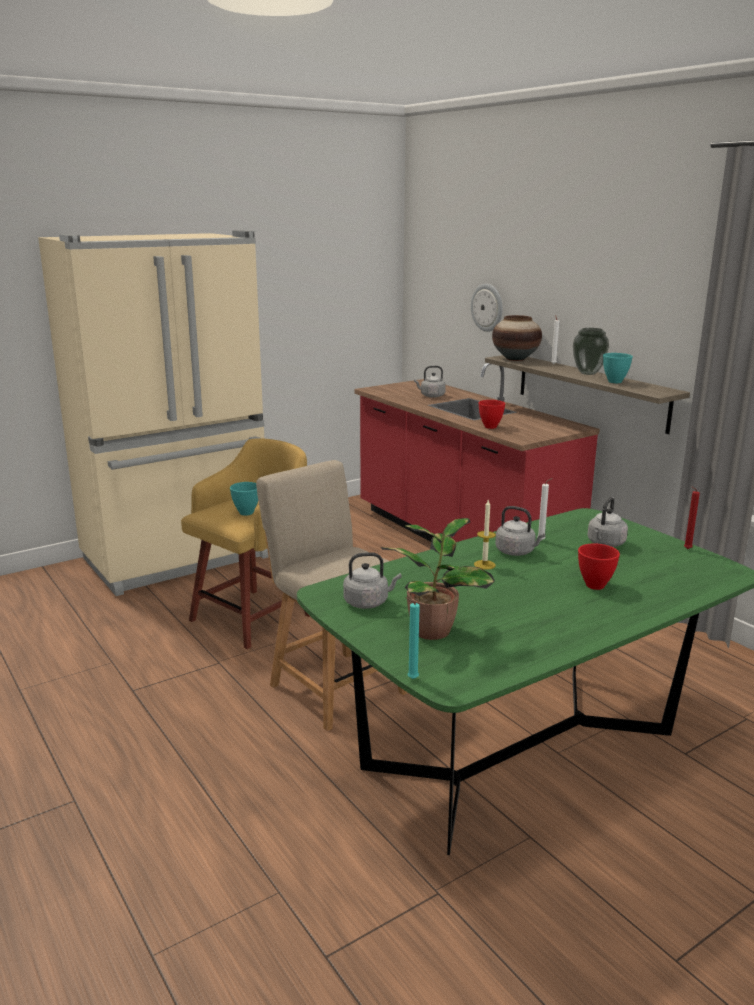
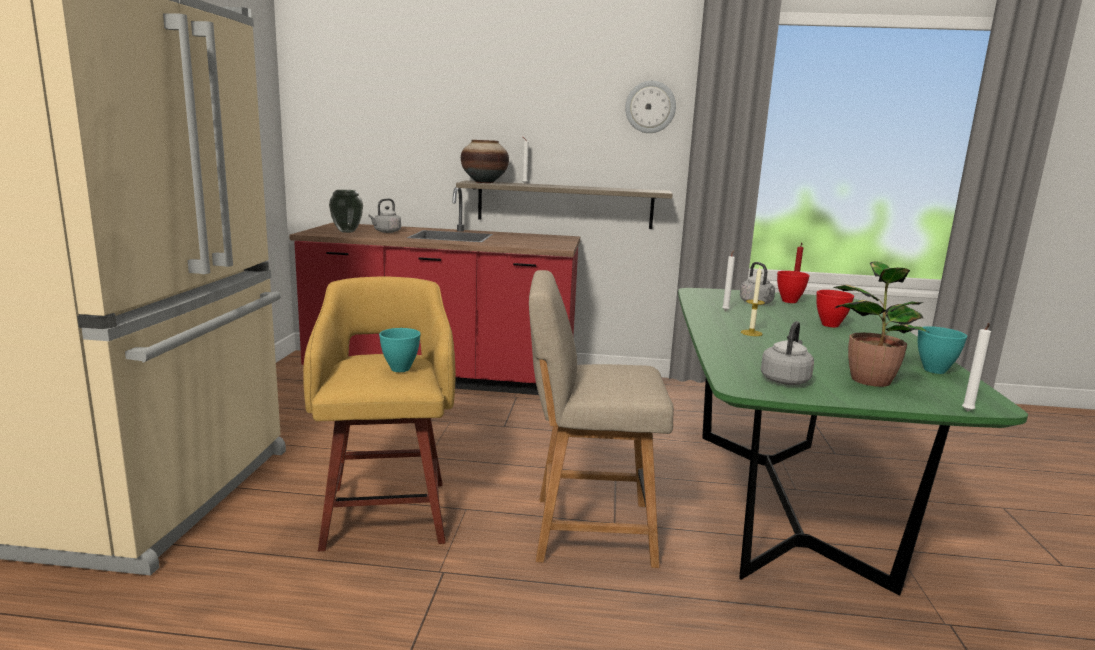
camera: 50 degrees left, 5 degrees down
(411, 679) = (967, 412): turquoise candle -> white candle
(487, 307) = (424, 137): wall clock -> wall clock (650, 107)
(490, 427) = (511, 244): red bowl -> red bowl (790, 301)
(517, 552) = (738, 320): grey kettle -> none
(588, 373) = (571, 186): vase -> vase (347, 231)
(614, 382) = (610, 188): turquoise bowl -> turquoise bowl (935, 371)

